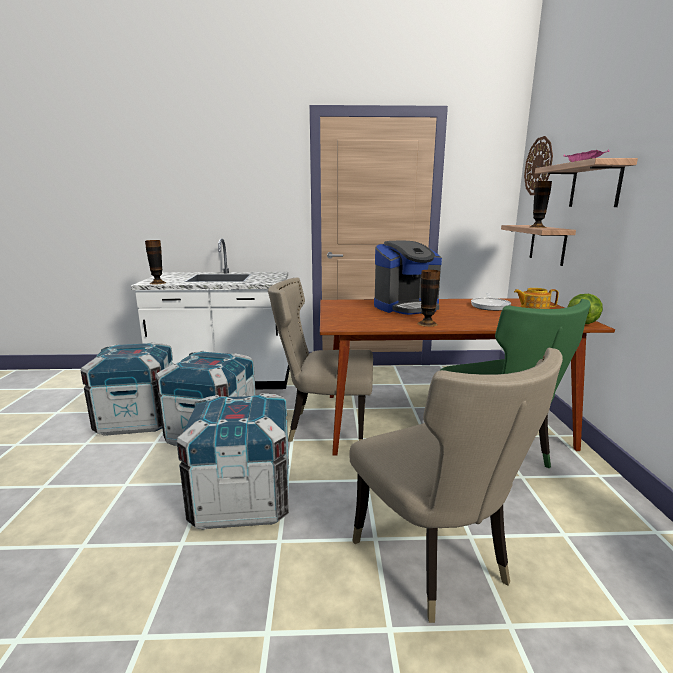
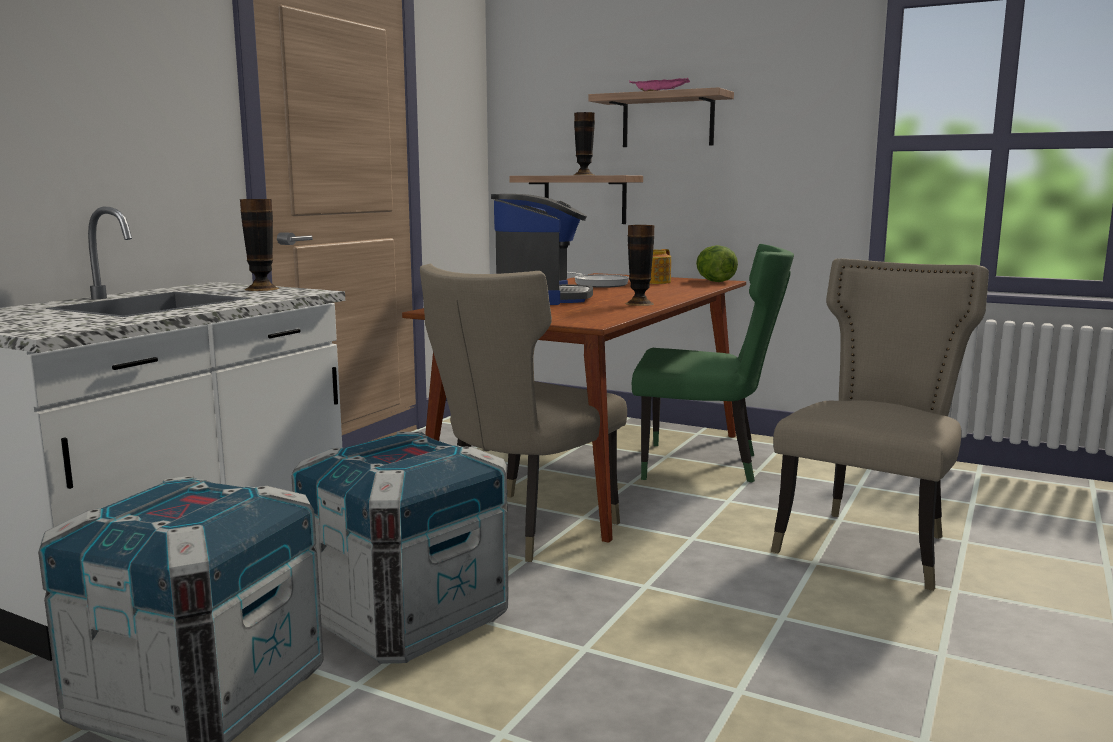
camera: 60 degrees left, 5 degrees down
(157, 283) = (76, 326): vase -> vase (262, 289)
(243, 499) = (662, 625): crate -> none
(436, 562) = (870, 545): beige chair -> beige chair turned 60 degrees counterclockwise
(538, 166) = (536, 93): wall clock -> none

